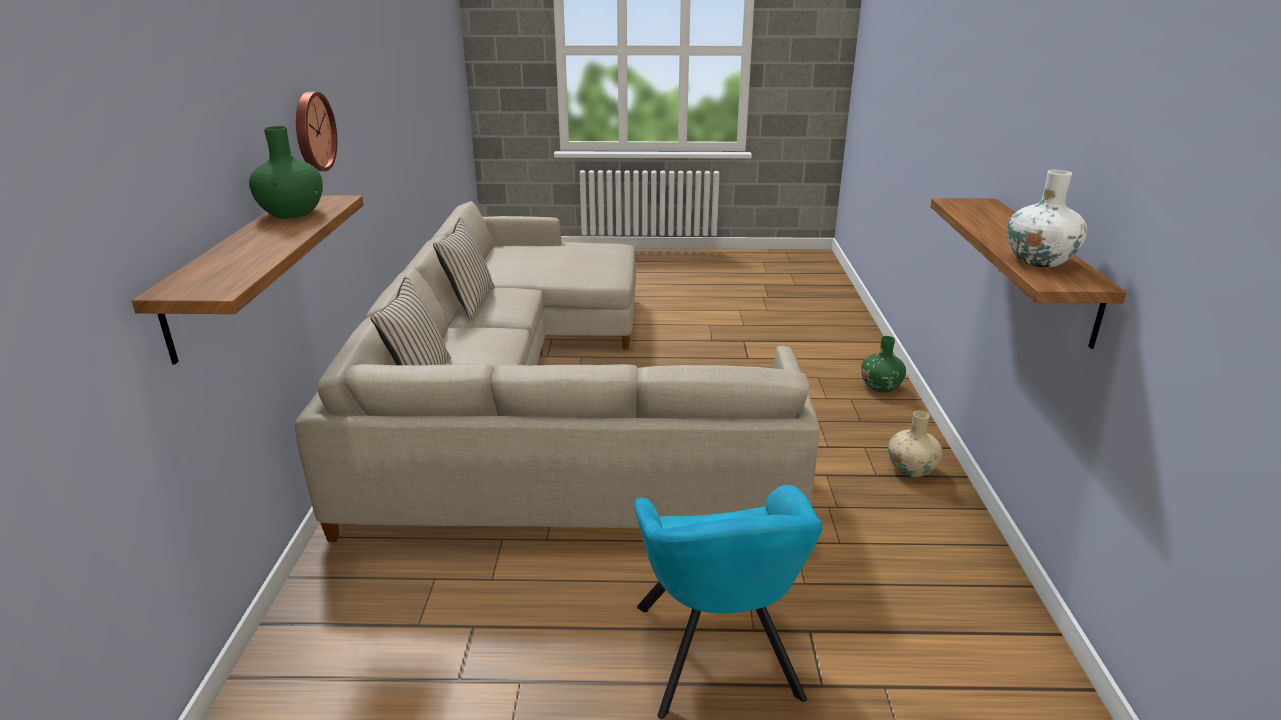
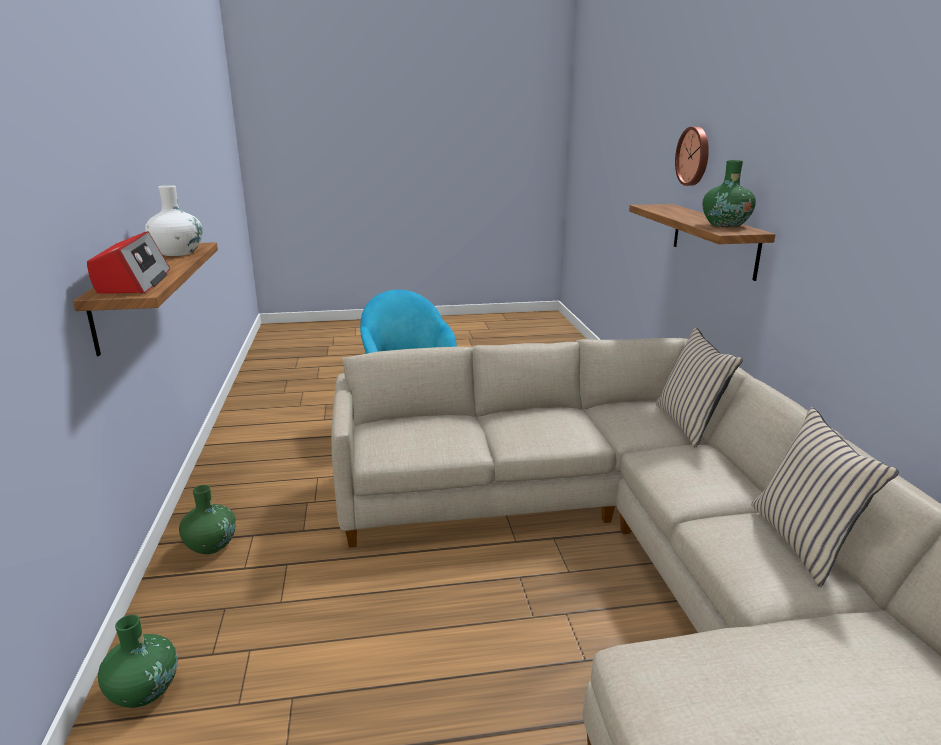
camera: 170 degrees right, 5 degrees down
(312, 131) = (827, 201): wall clock -> wall clock (694, 156)
(911, 469) = (211, 545): beige vase -> green vase
(986, 213) = (134, 282): none -> radio

